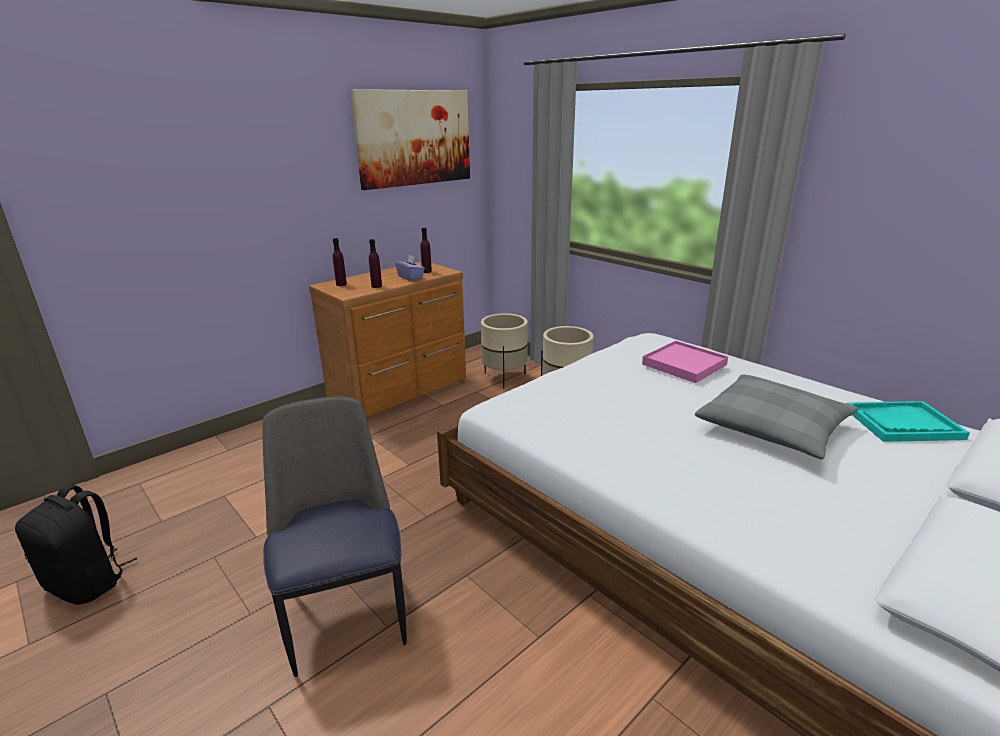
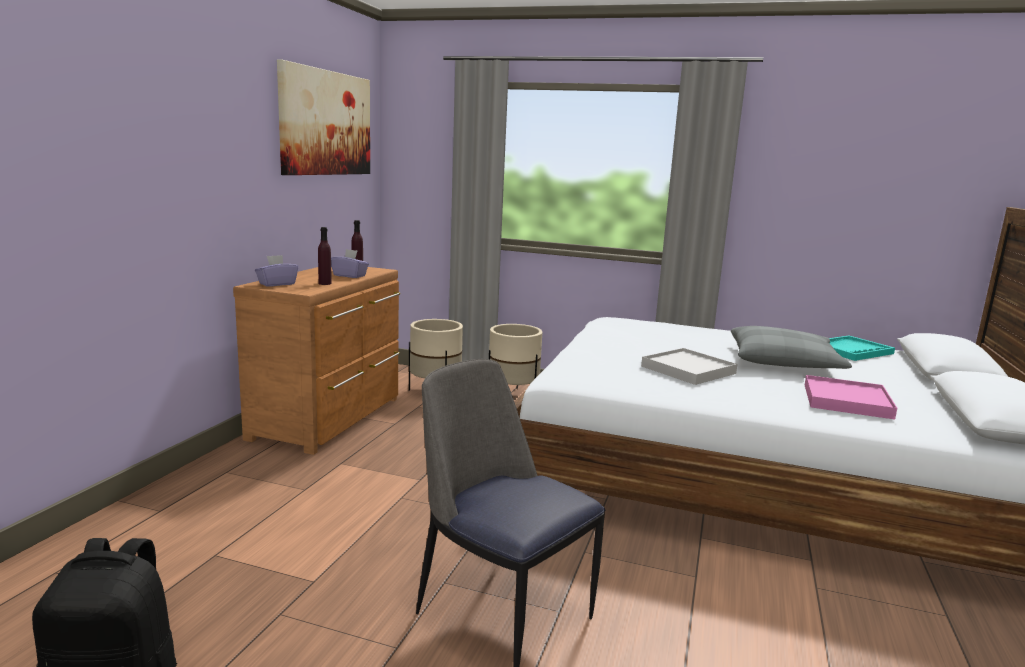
camera: 30 degrees left, 10 degrees down
(341, 284) = (277, 284): purple bottle -> purple tissue box
(637, 420) = (688, 370): none -> white tray
(684, 365) = (669, 332): pink tray -> pink tray (847, 401)

